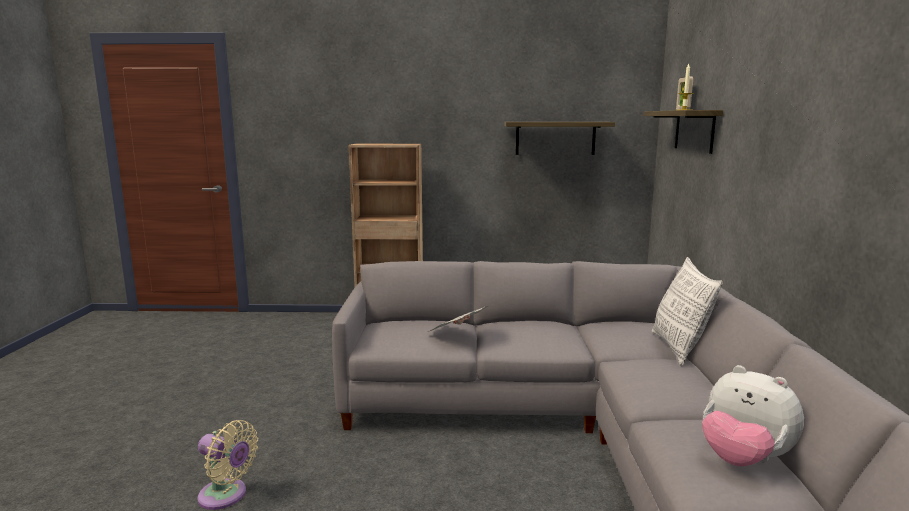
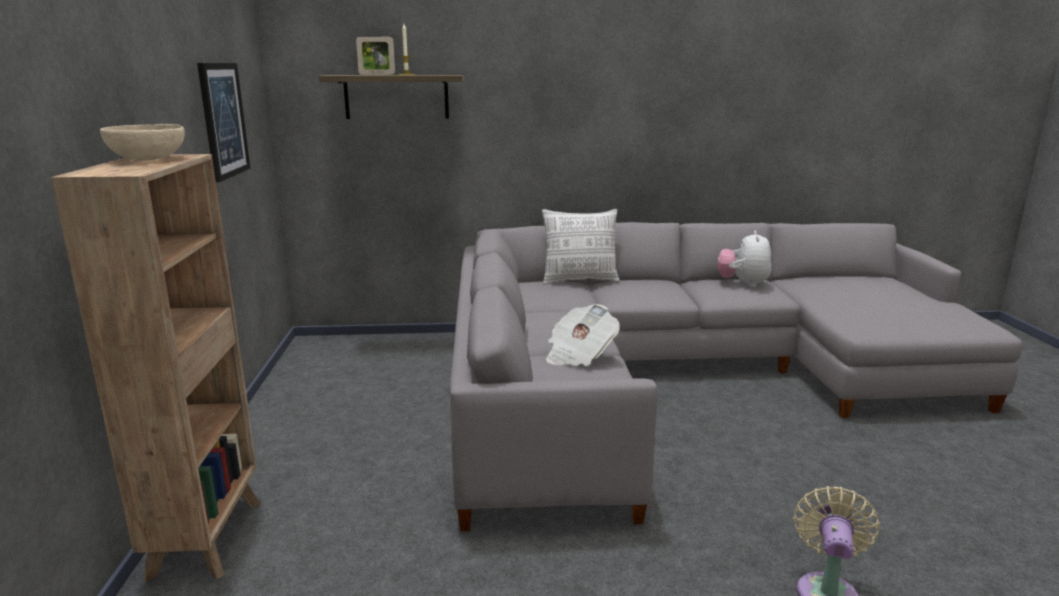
camera: 95 degrees left, 5 degrees up
(400, 143) = (148, 159): none -> beige bowl
(555, 138) = (223, 120): shelf -> picture
(743, 459) = (743, 284): plush toy -> plush toy turned 150 degrees clockwise

